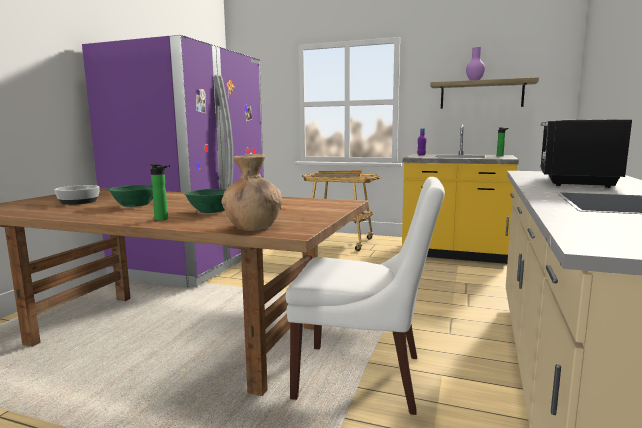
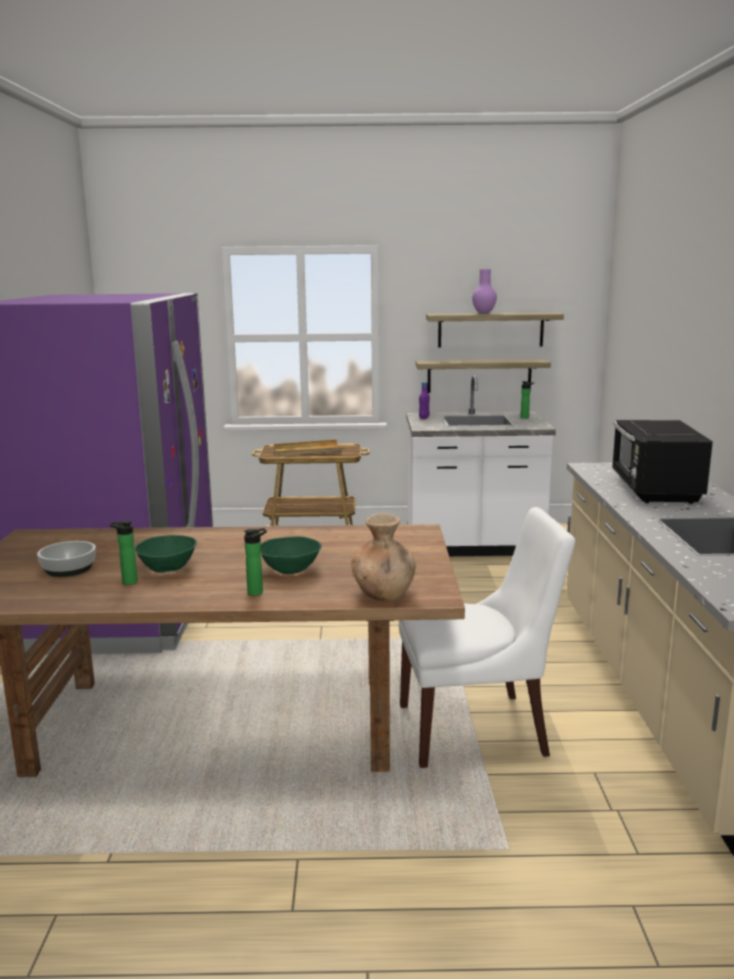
camera: 20 degrees left, 5 degrees up
(95, 209) = (127, 582): none -> bottle
(454, 253) = (473, 546): yellow counter -> white counter
(471, 129) = (479, 375): none -> shelf

